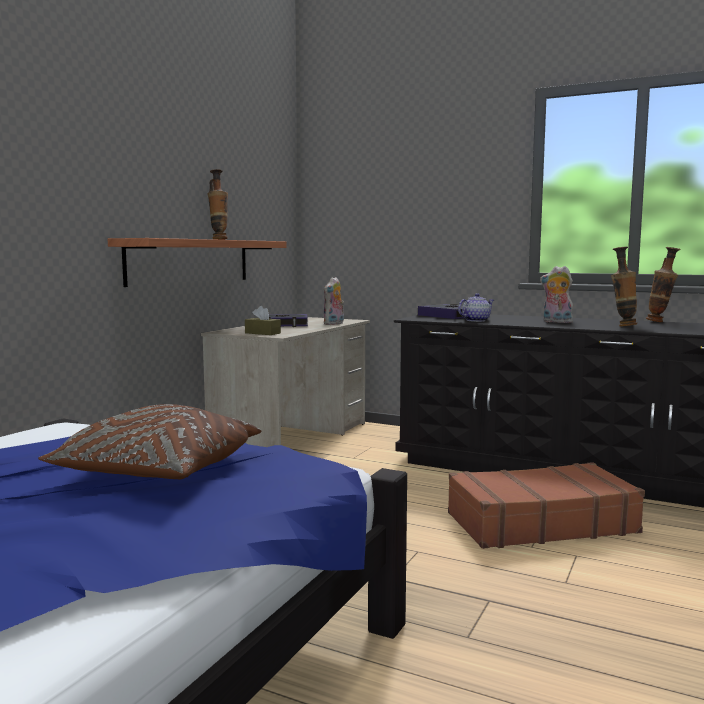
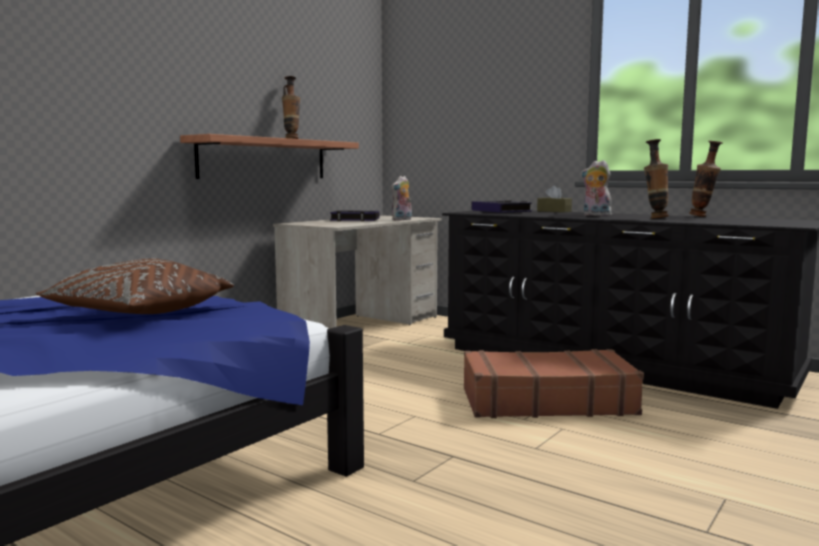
camera: 10 degrees right, 0 degrees up
(262, 333) = (325, 224): brown tissue box -> brown tissue box (554, 211)
(476, 320) = (518, 214): teapot -> none

